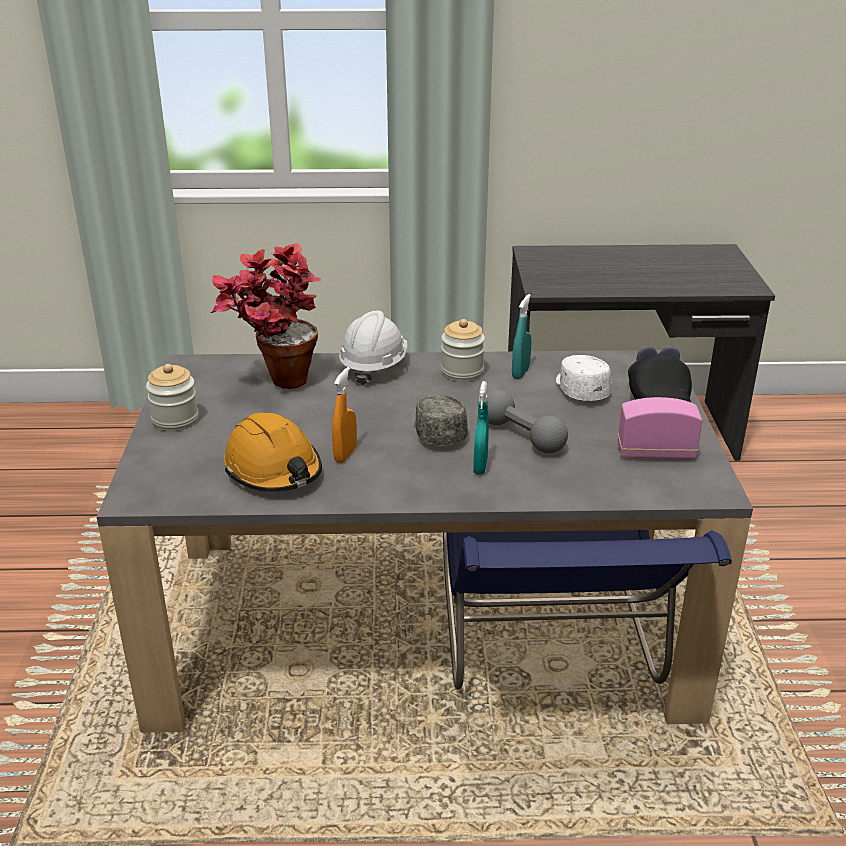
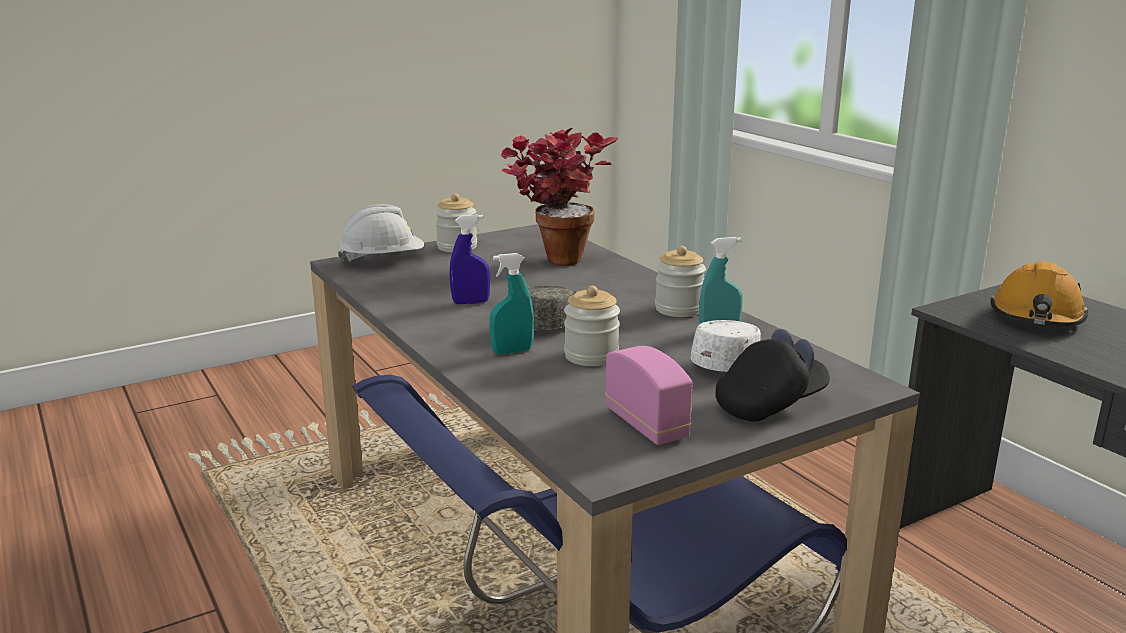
camera: 60 degrees right, 10 degrees down
(274, 470) = (421, 287): orange hard hat -> orange hard hat (1036, 317)
(345, 455) = (471, 302): orange spray bottle -> blue spray bottle
(373, 367) = (632, 279): white hard hat -> white hard hat (383, 261)
(521, 436) = (591, 356): grey dumbbell -> jar

